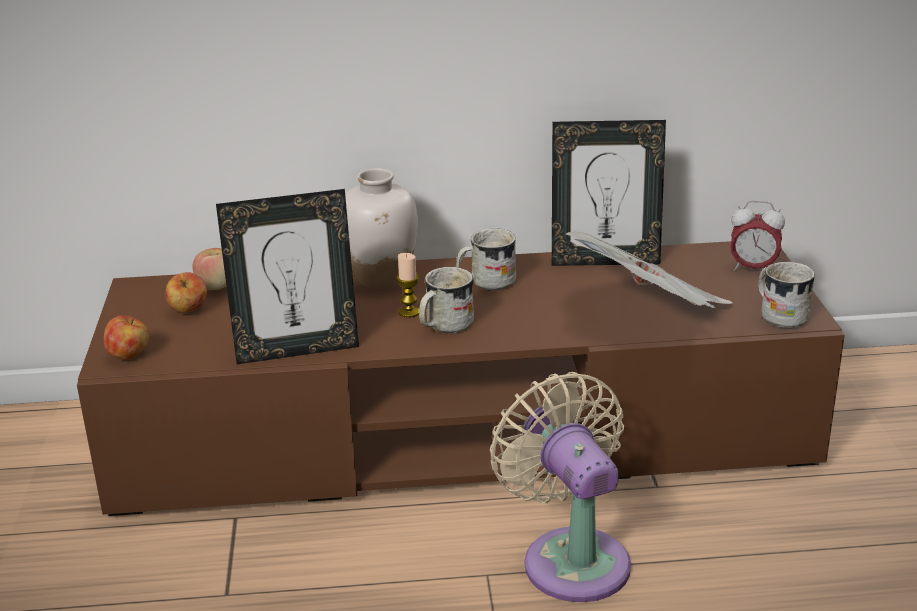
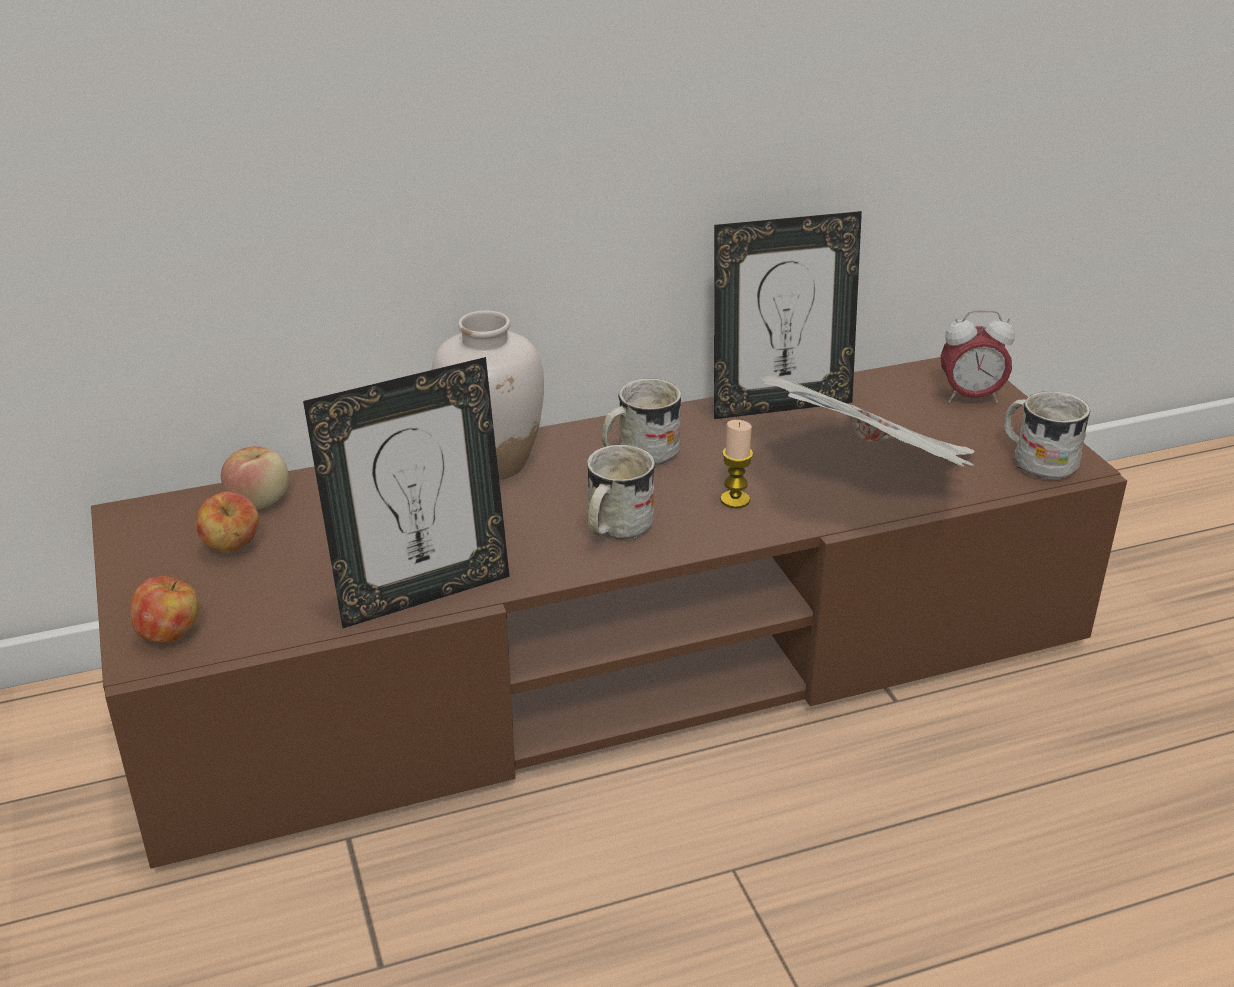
camera: 15 degrees left, 5 degrees up
(409, 312) = (555, 512): candle -> candle (735, 500)
(571, 558) = (832, 824): beige fan -> none

